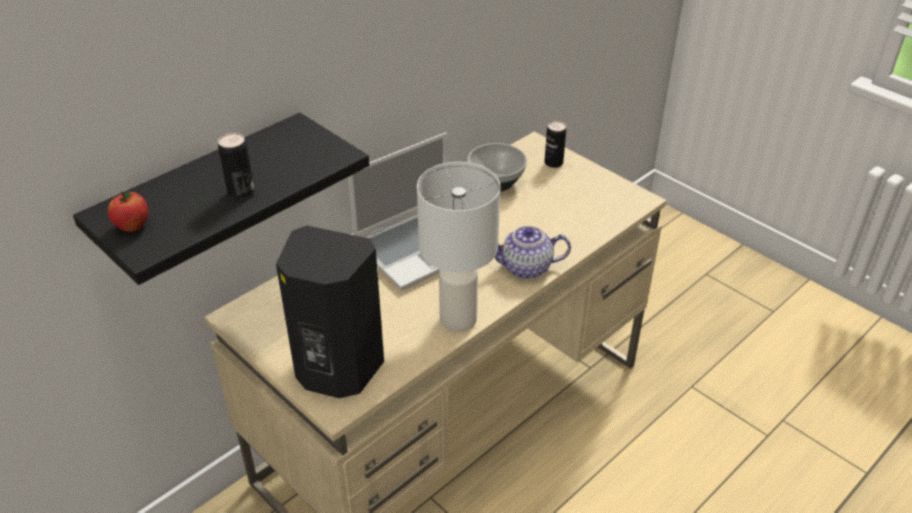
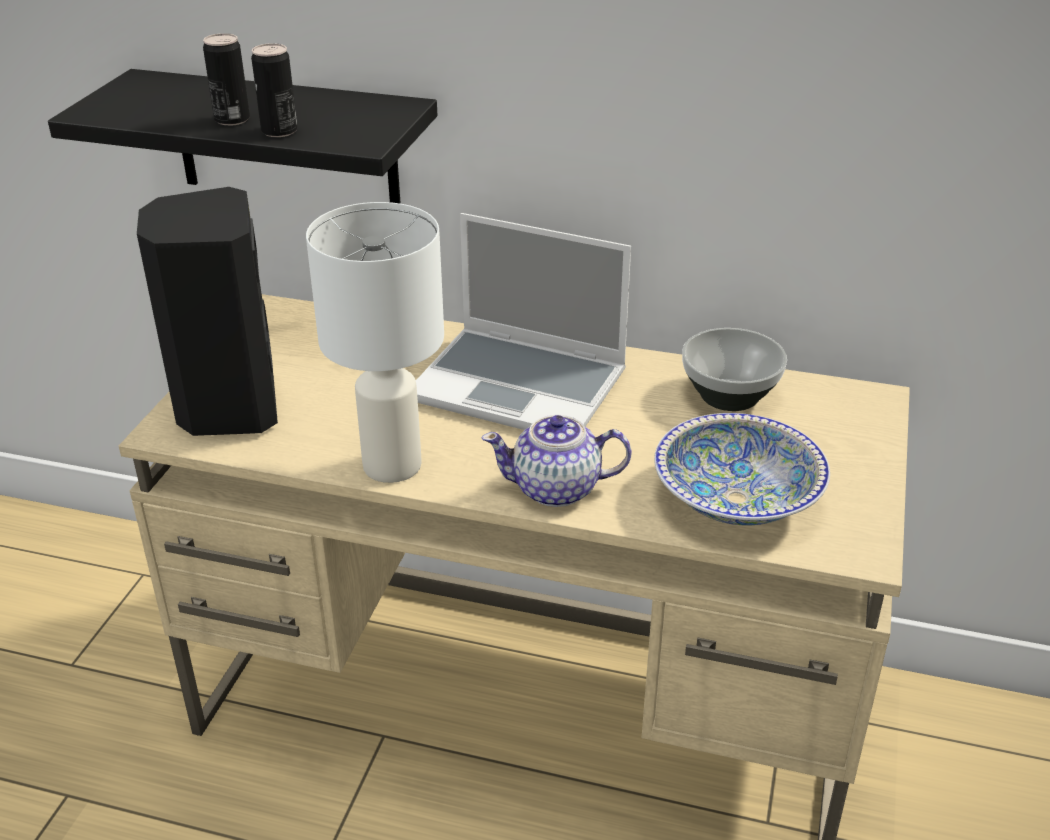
camera: 60 degrees right, 5 degrees down
(132, 226) = (127, 95): apple -> none
(527, 268) = (557, 489): teapot -> teapot turned 60 degrees counterclockwise
(553, 163) = (847, 431): can -> can (279, 131)
(578, 216) = (736, 499): none -> bowl

